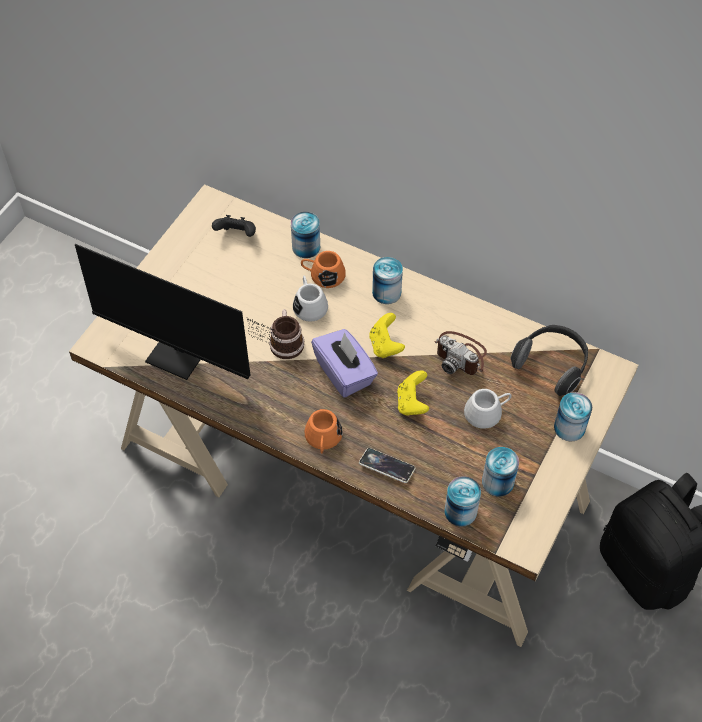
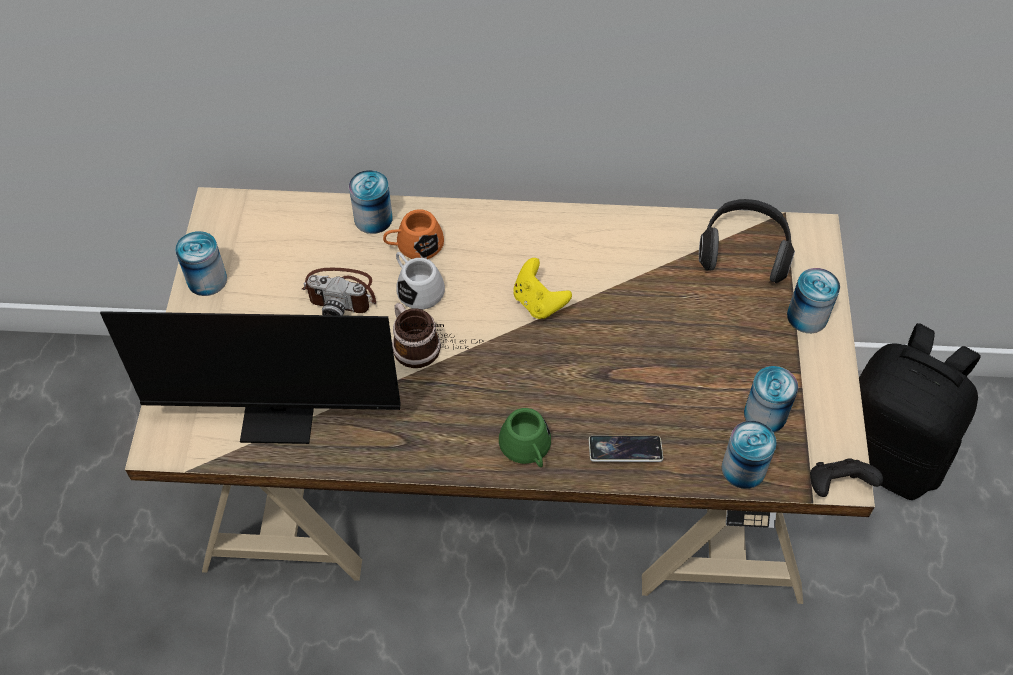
camera: 25 degrees left, 0 degrees up
(237, 235) = (276, 235): black game controller -> black game controller (836, 486)
(323, 439) = (527, 449): orange mug -> green mug
(345, 373) = (508, 355): purple tissue box -> none
(386, 292) = (503, 237): can -> can (207, 280)
(412, 403) = (610, 360): yellow game controller -> none
(461, 355) = (634, 279): camera -> camera (341, 294)
(487, 412) = (704, 336): white mug -> none

